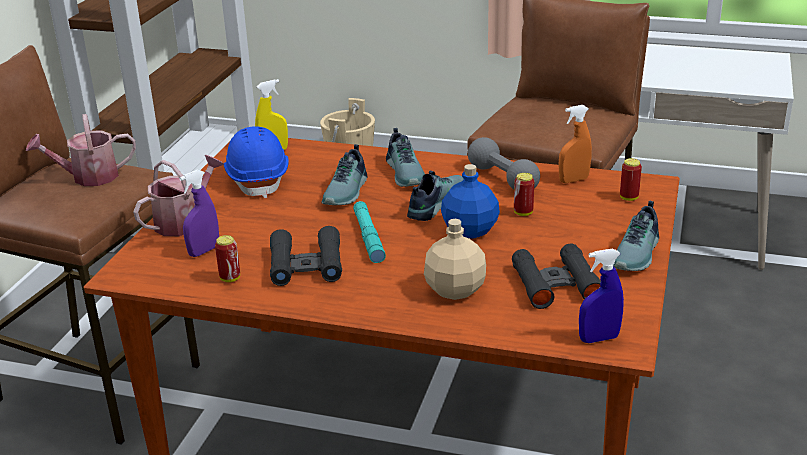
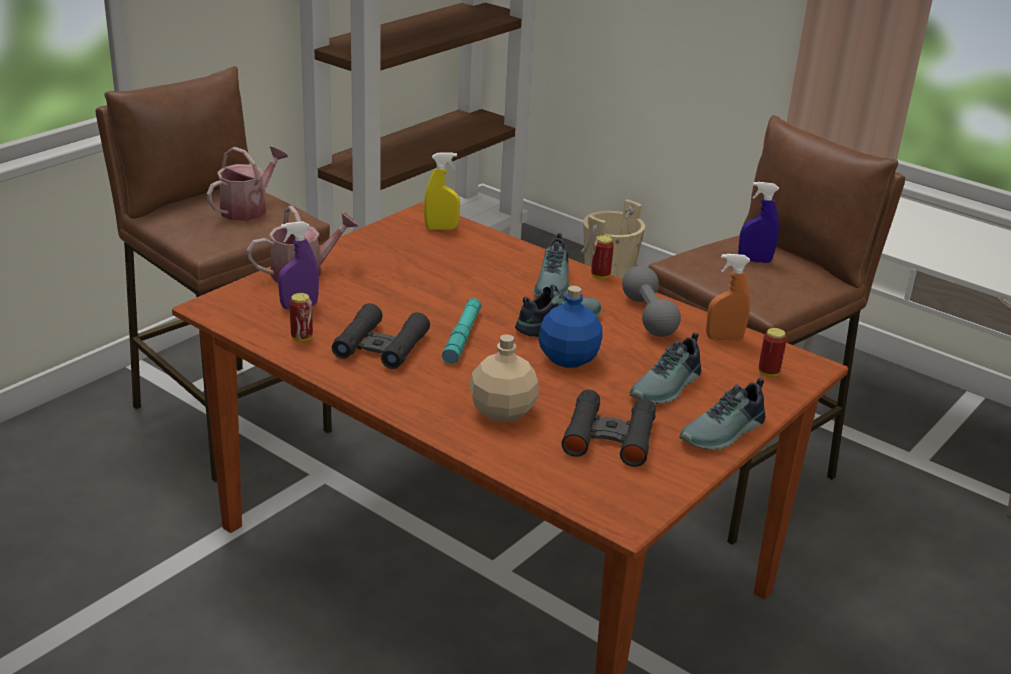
camera: 20 degrees right, 0 degrees up
(88, 177) = (248, 209): watering can -> watering can turned 120 degrees clockwise
(258, 179) = (404, 251): blue hard hat -> none
(348, 191) = (480, 287): shoe -> shoe (668, 387)
(523, 213) = (639, 357): can -> can (600, 276)
(599, 338) = (605, 503): blue spray bottle -> blue spray bottle (754, 260)

